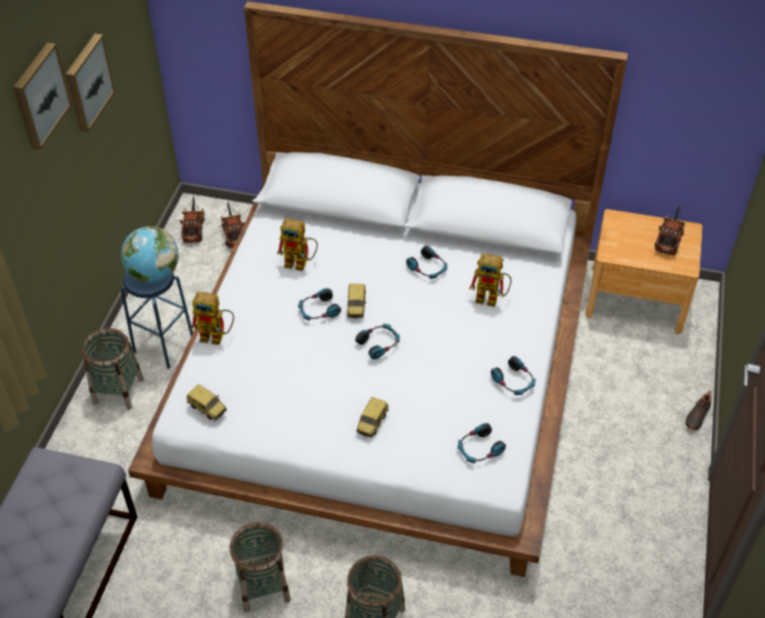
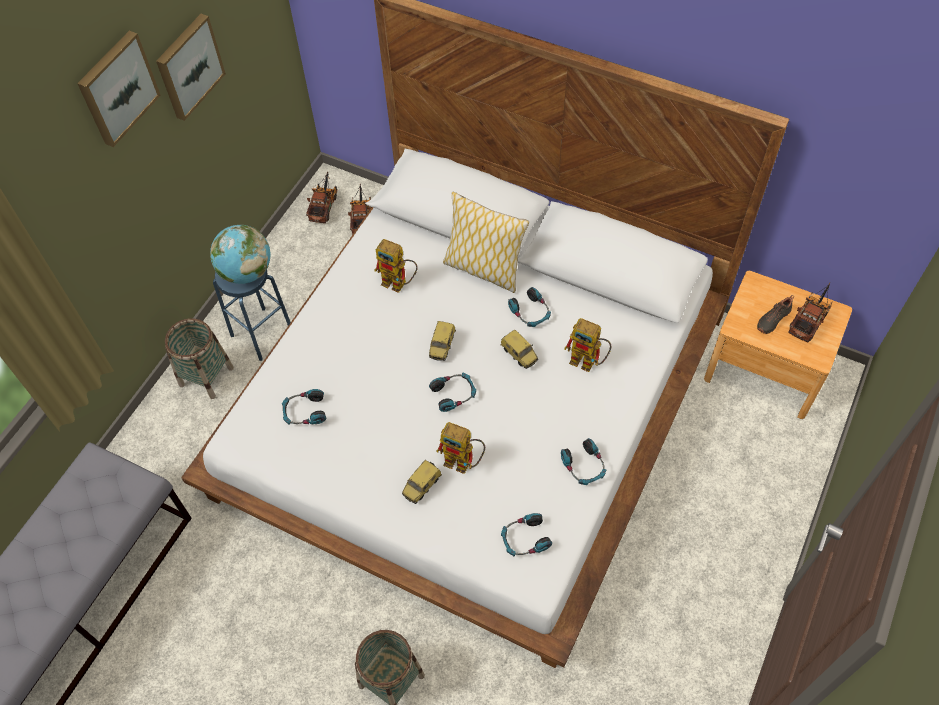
camera: 15 degrees right, 10 degrees up
(208, 408) = (261, 436): toy car -> toy car (519, 354)
(217, 336) = (292, 354): toy robot -> toy robot (464, 462)
(263, 586) = (292, 619): basket -> none
(319, 310) = (402, 343): headphones -> headphones (305, 412)
(375, 240) = (483, 269): none -> pillow
(696, 416) = (792, 521): black shoe -> black shoe (772, 319)

